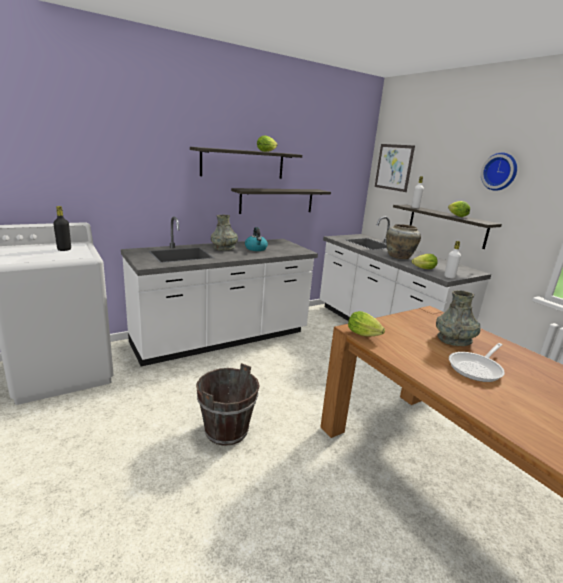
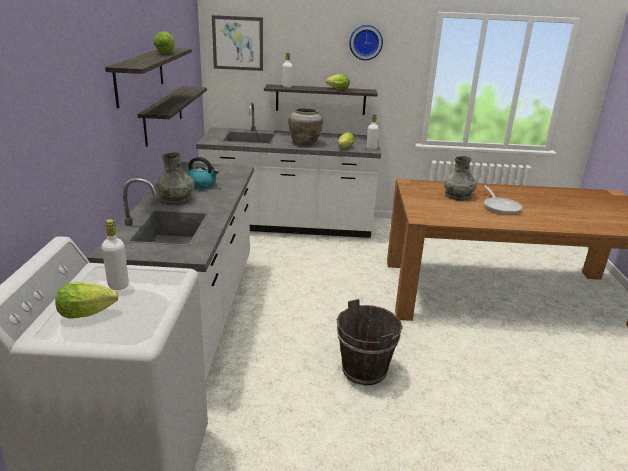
camera: 55 degrees left, 5 degrees up
(64, 249) = (118, 285): black bottle -> white bottle
(365, 335) = (433, 219): lettuce -> lettuce (90, 313)

